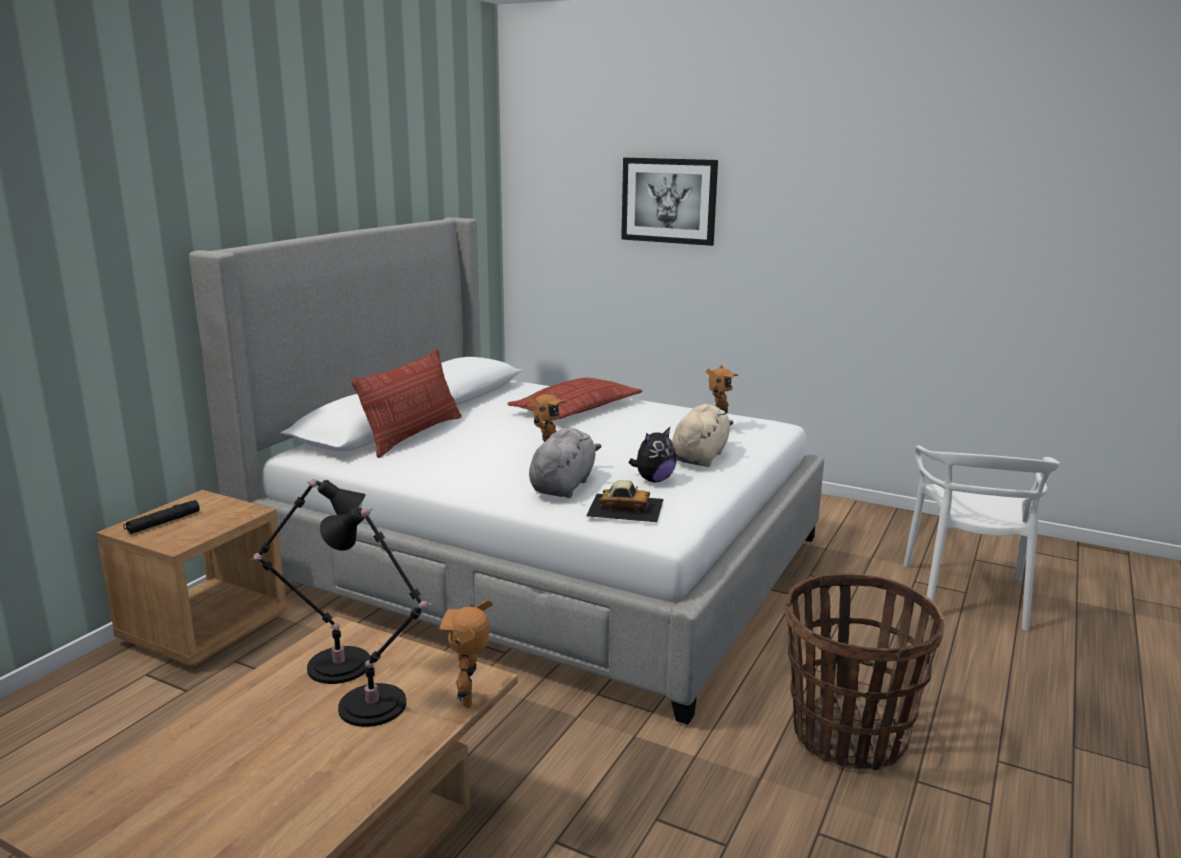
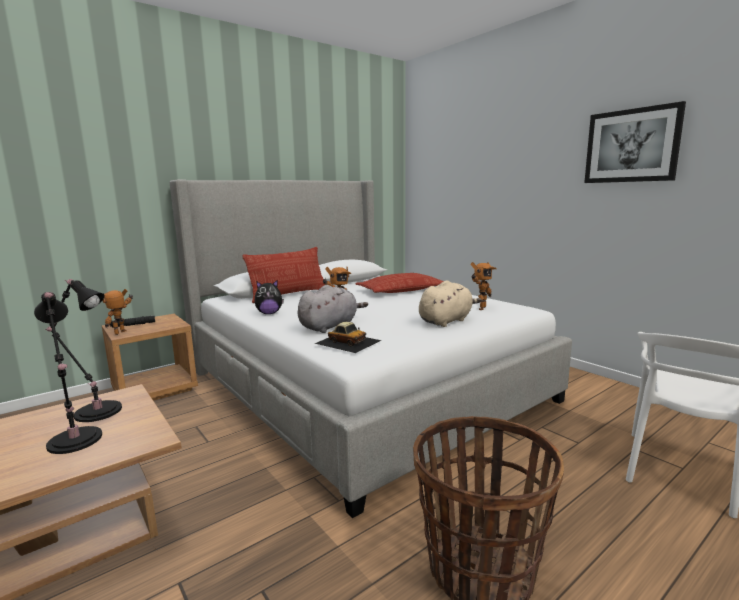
camera: 25 degrees right, 5 degrees down
(471, 698) = (131, 450): toy robot -> toy robot (122, 333)
(653, 480) = (394, 330): plush toy -> plush toy (269, 313)
(669, 200) = (493, 165): picture -> picture (631, 146)

